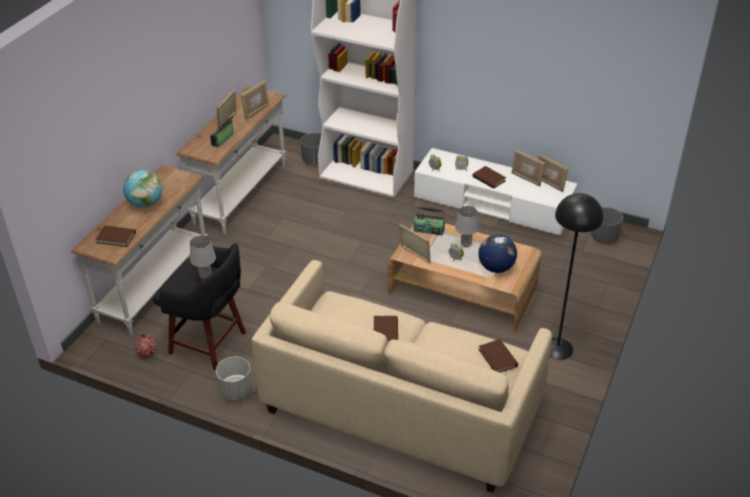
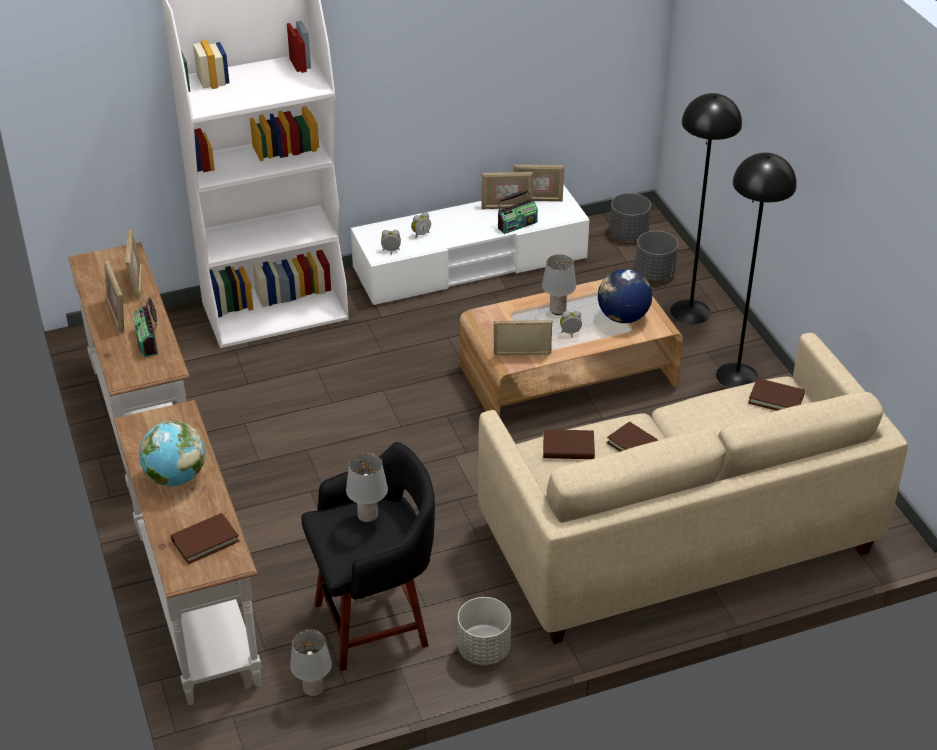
camera: 45 degrees left, 0 degrees up
(147, 353) = (312, 690): red vase -> grey table lamp
(314, 160) = (181, 330): grey planter -> grey planter (655, 273)
(429, 230) = (497, 319): radio -> radio (516, 224)
(489, 179) = (467, 229): brown book -> brown book (568, 447)
(581, 298) = (690, 311): none -> black floor lamp

